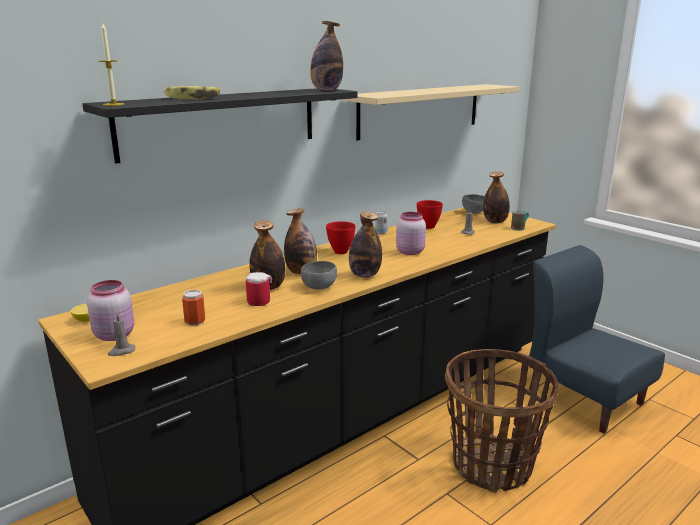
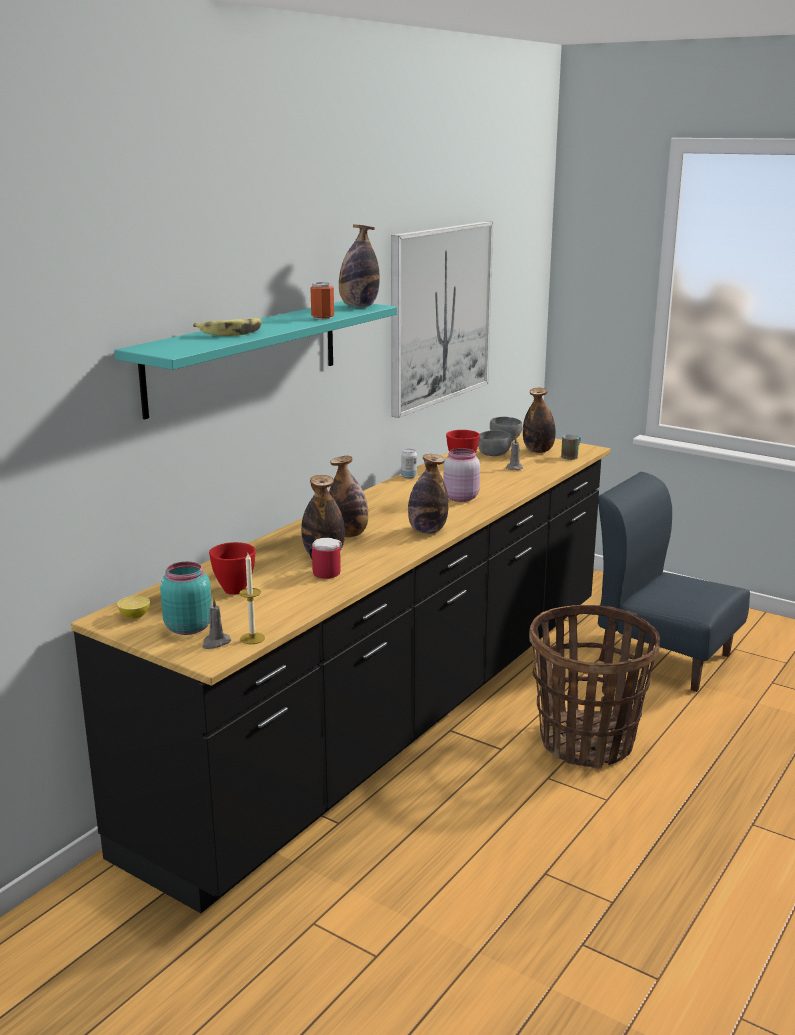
camera: 15 degrees left, 0 degrees up
(113, 104) = (165, 351): candle -> candle (252, 638)
(114, 334) = (187, 627): pink jar -> turquoise jar
(195, 321) = (271, 603): can -> can (322, 317)
(221, 122) = (245, 356): black shelf -> turquoise shelf
(319, 287) = (384, 550): grey bowl -> grey bowl (493, 455)
(340, 251) = (376, 505): red bowl -> red bowl (234, 589)
(420, 110) = (440, 315): beige shelf -> picture

